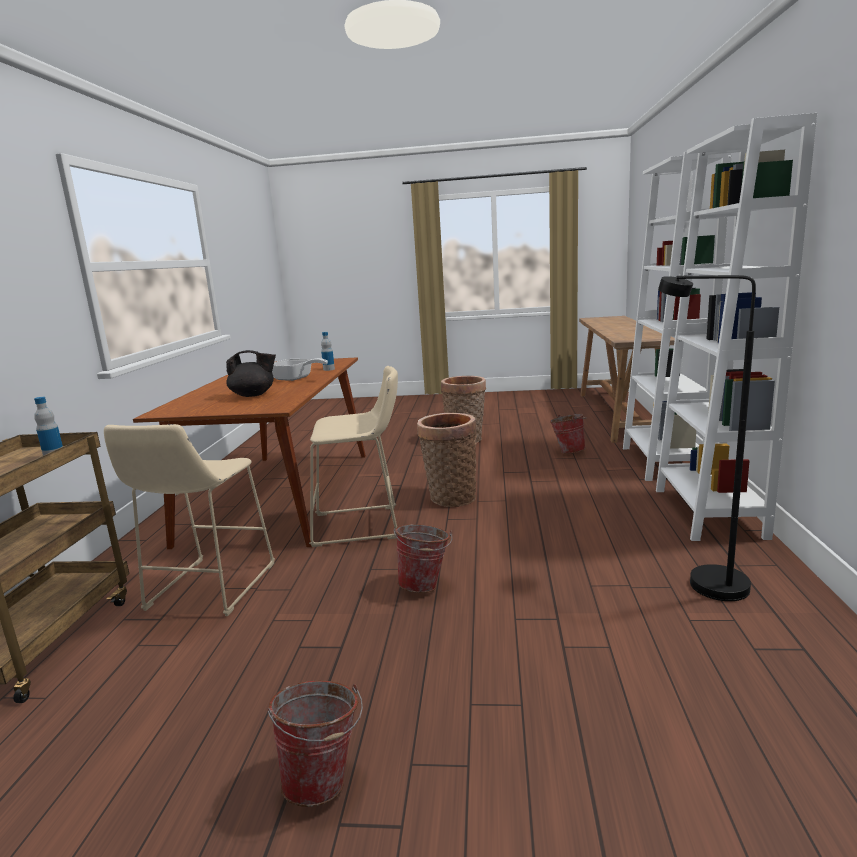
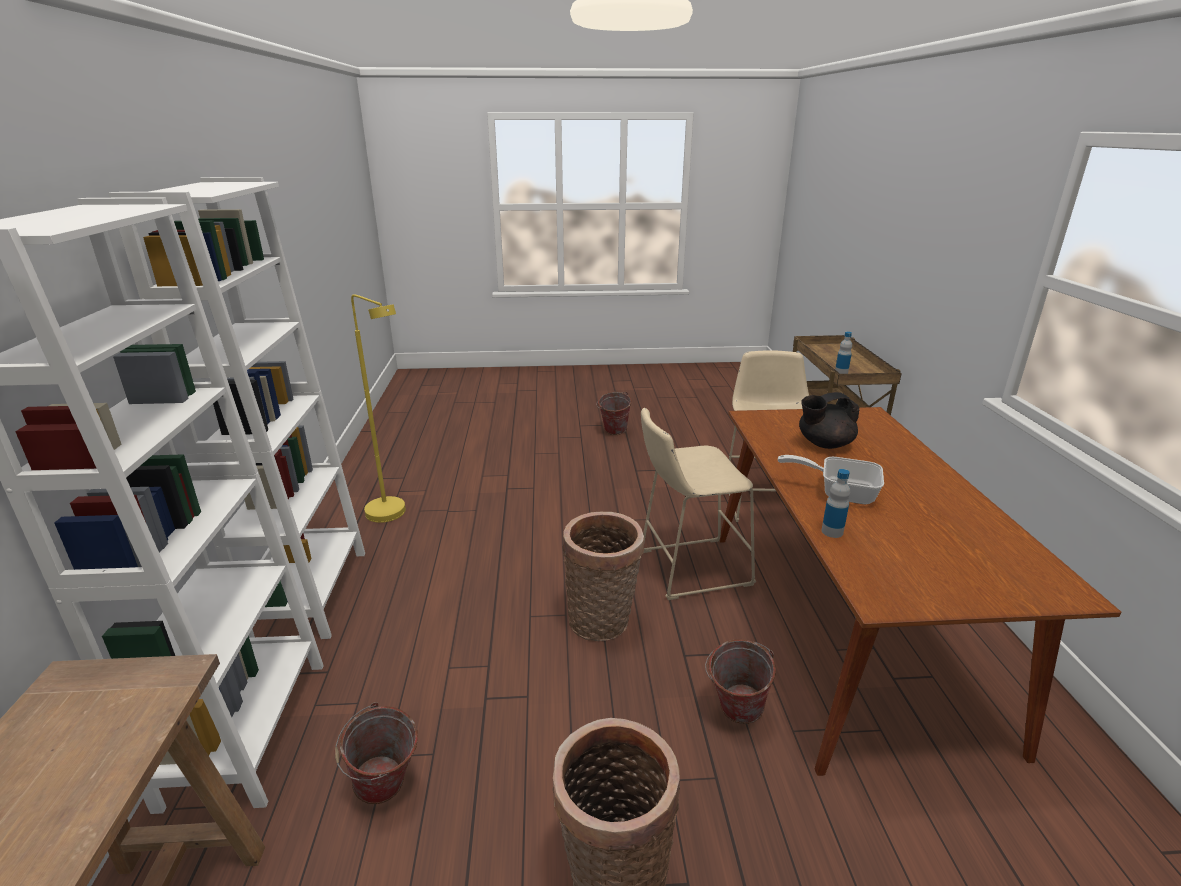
camera: 170 degrees right, 10 degrees up
(426, 585) = (597, 507): bucket -> bucket (734, 713)
(702, 580) = (393, 515): black floor lamp -> yellow floor lamp

